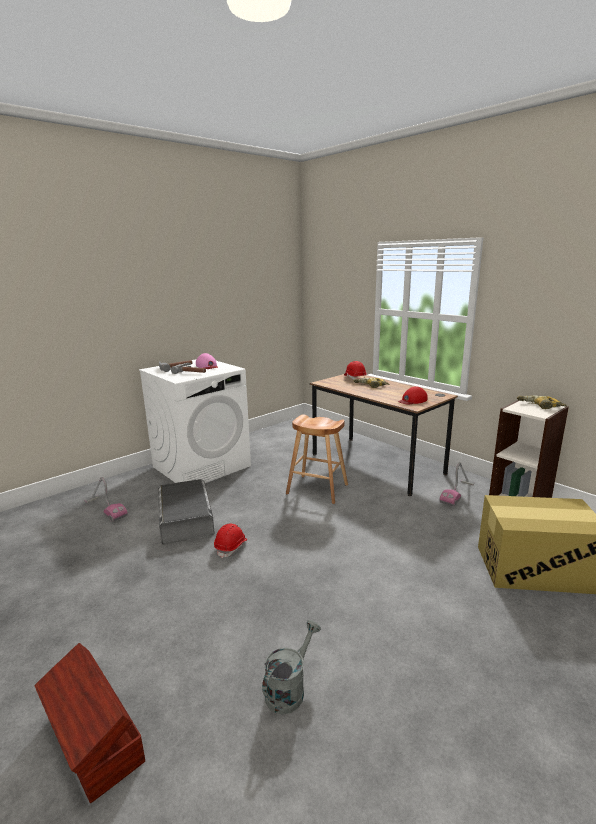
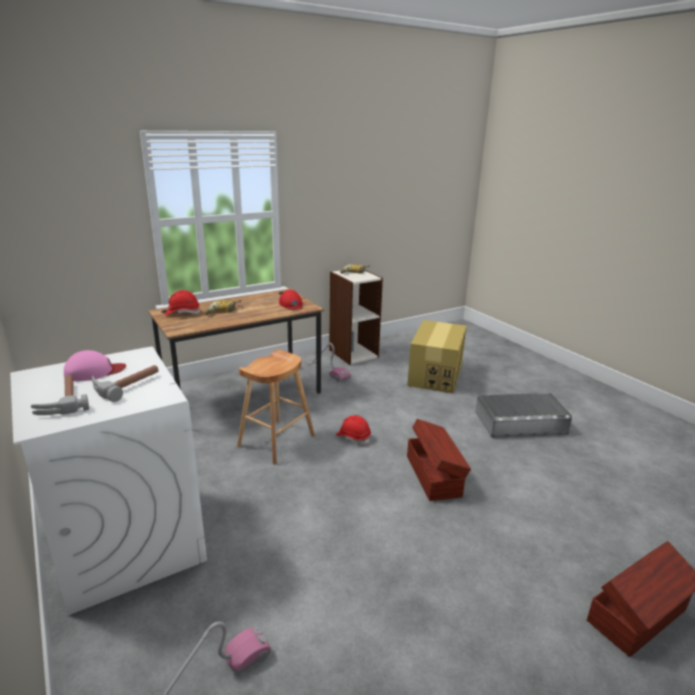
camera: 80 degrees left, 5 degrees up
(185, 517) = (291, 561): grey storage box -> grey storage box (520, 423)
(231, 547) = (374, 518): red hard hat -> red hard hat (353, 437)
(289, 688) = (559, 498): grey watering can -> none
(301, 577) = (434, 475): none -> brown storage box

